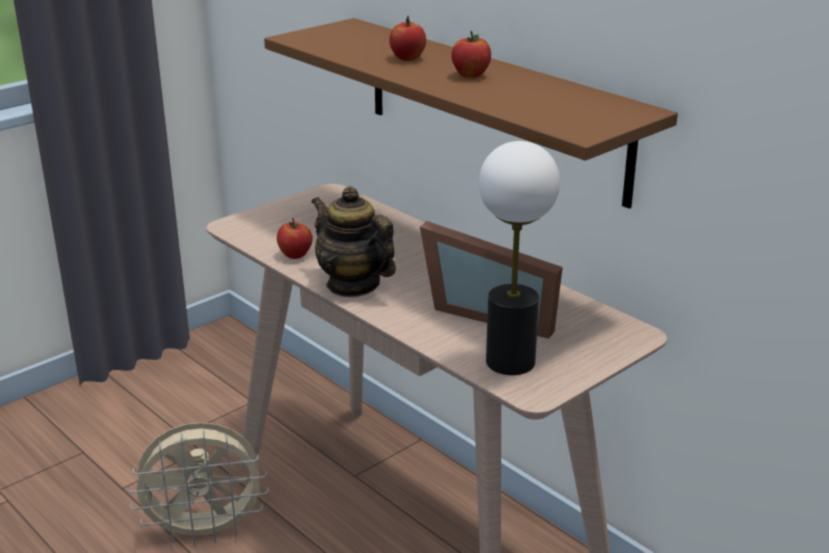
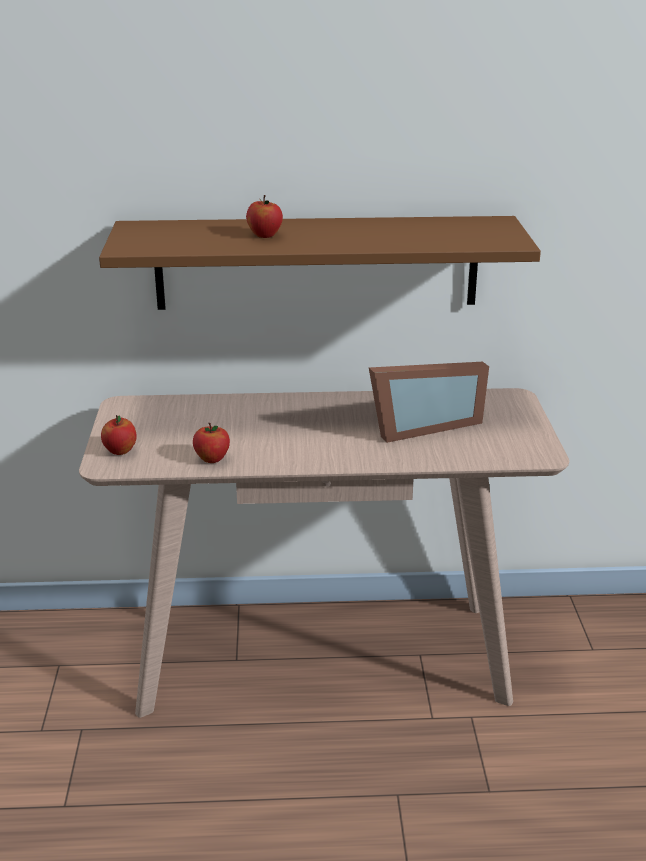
camera: 50 degrees left, 0 degrees up
(205, 531) = (196, 778): beige fan -> none
(353, 285) = (301, 456): teapot -> none
(470, 75) = (344, 233): apple -> apple (120, 451)
(510, 361) = (494, 447): table lamp -> none

